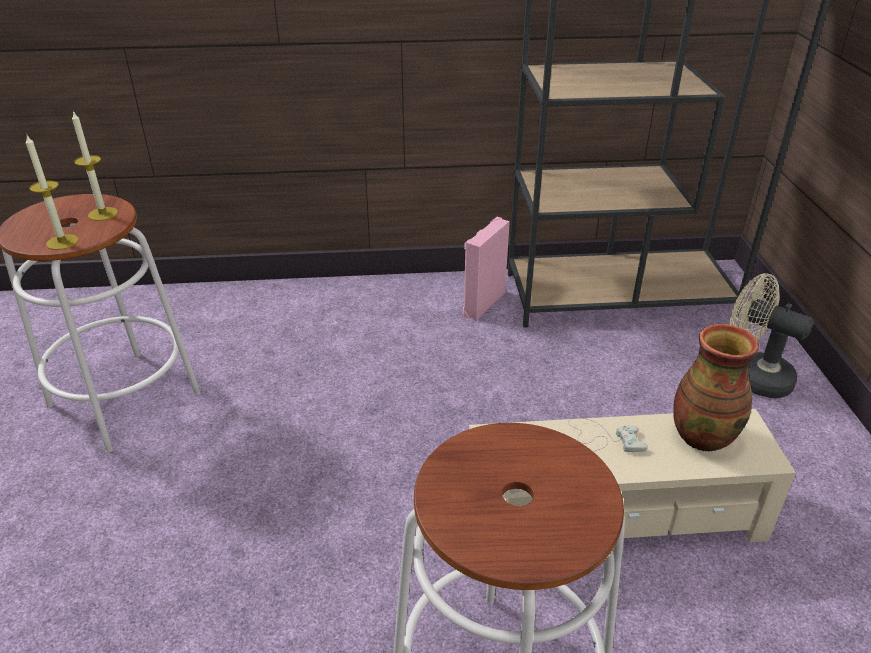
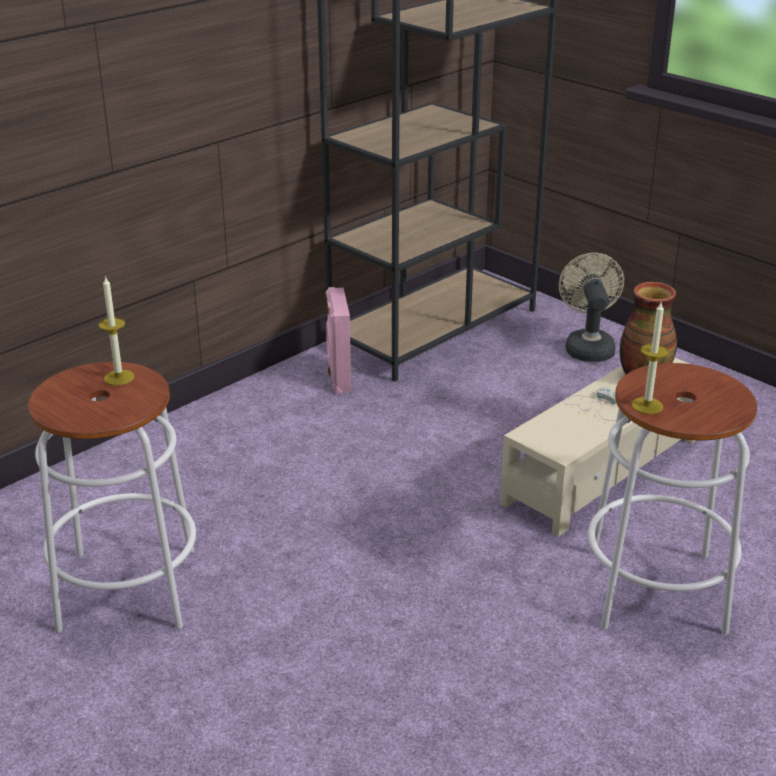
camera: 40 degrees left, 5 degrees down
(62, 242) = (132, 408): candle -> candle (647, 405)
(753, 376) = (588, 346): beige fan -> beige fan turned 90 degrees clockwise

